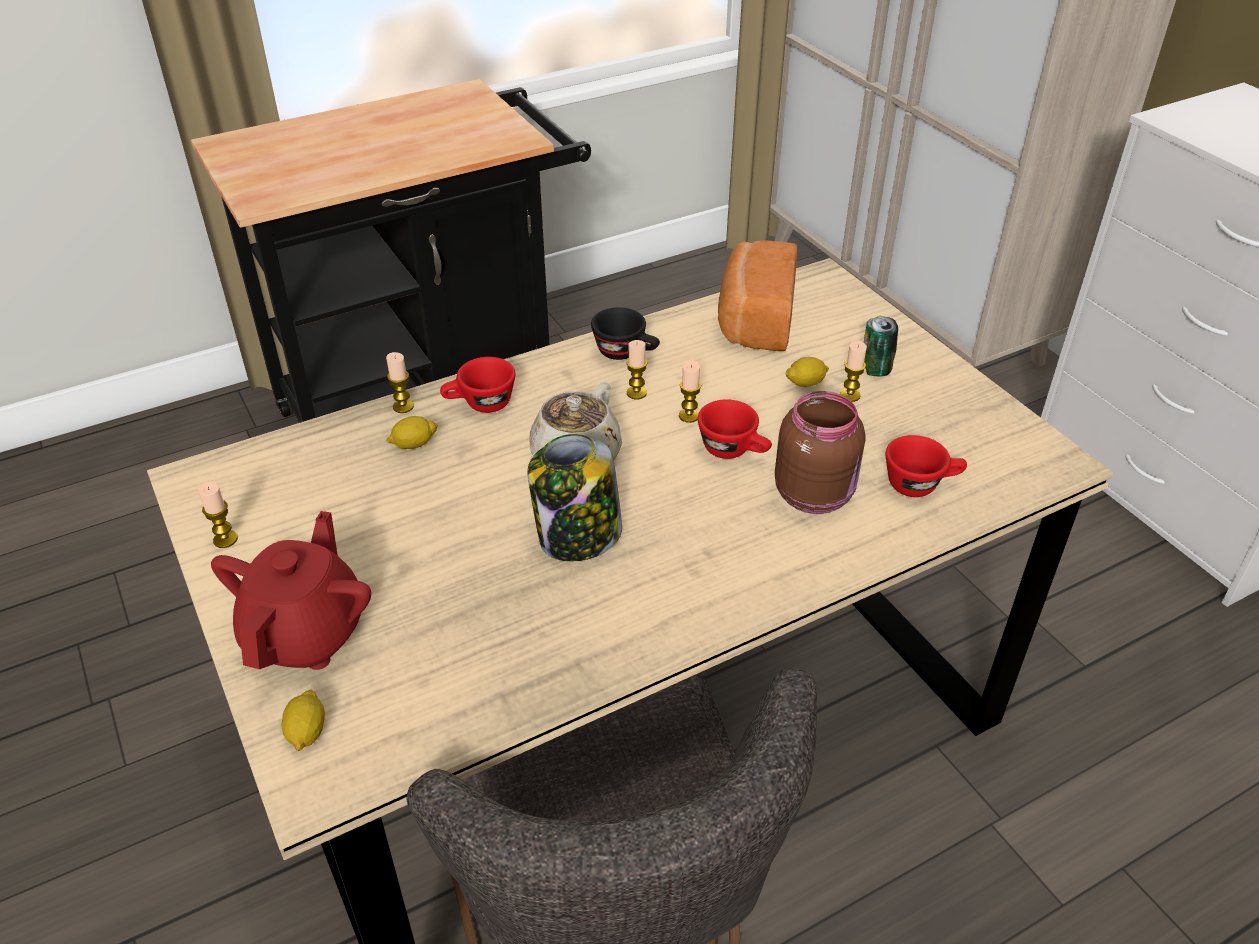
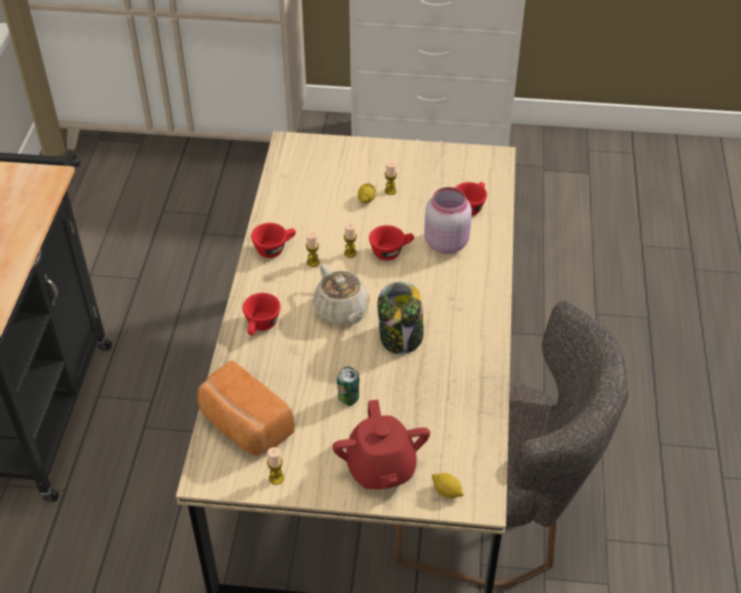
camera: 55 degrees left, 5 degrees up
(307, 634) = (380, 468): red teapot -> red teapot turned 150 degrees counterclockwise
(403, 406) = (230, 359): candle -> none
(413, 444) = (269, 368): lemon -> none
(626, 352) = (274, 248): black cup -> red cup
(754, 320) = (297, 188): bread -> bread (244, 426)
(815, 494) = (446, 242): brown jar -> pink jar
(875, 369) = (380, 171): can -> can (348, 399)

